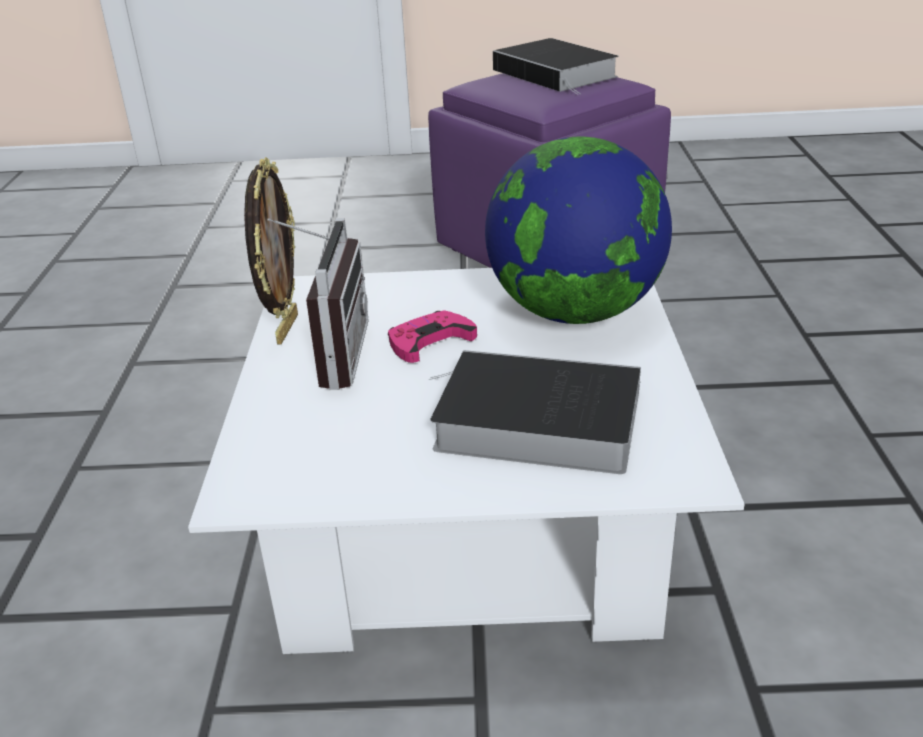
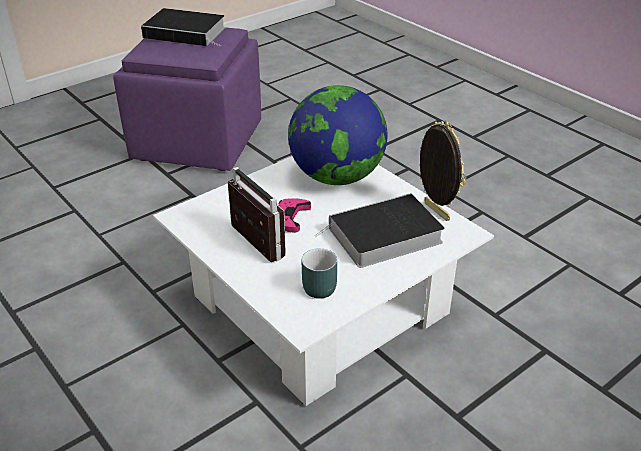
camera: 40 degrees left, 5 degrees up
(285, 328) = (205, 241): picture frame -> picture frame (435, 212)
(340, 446) = (317, 284): none -> turquoise mug

